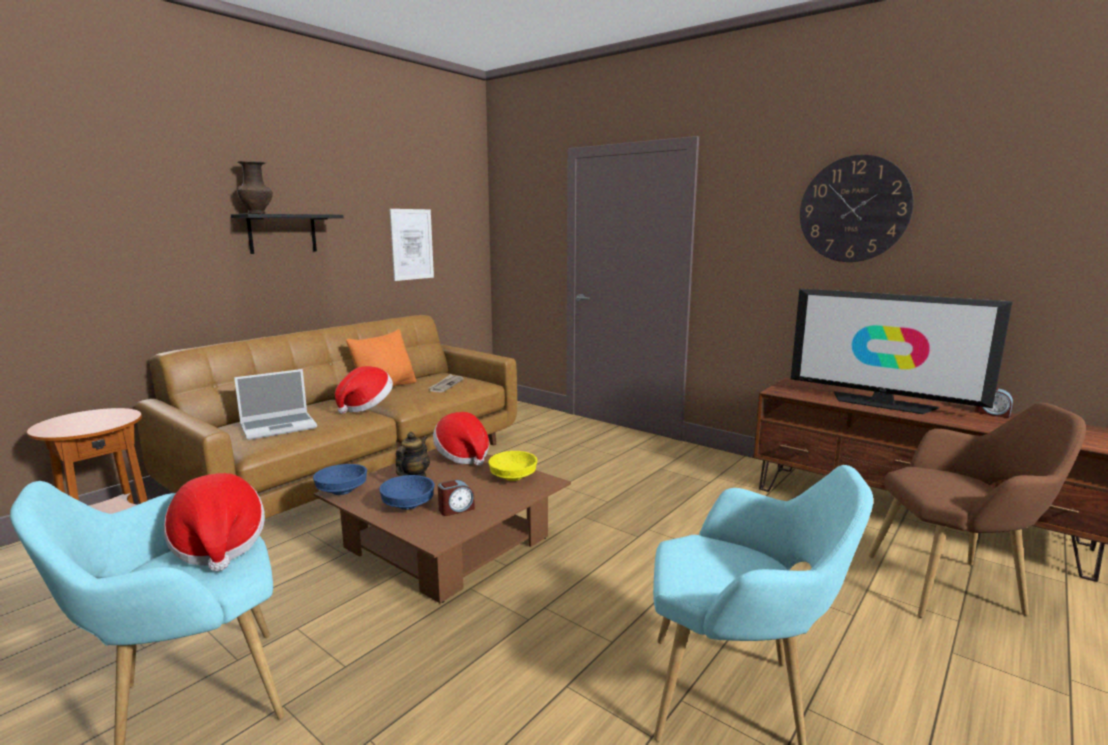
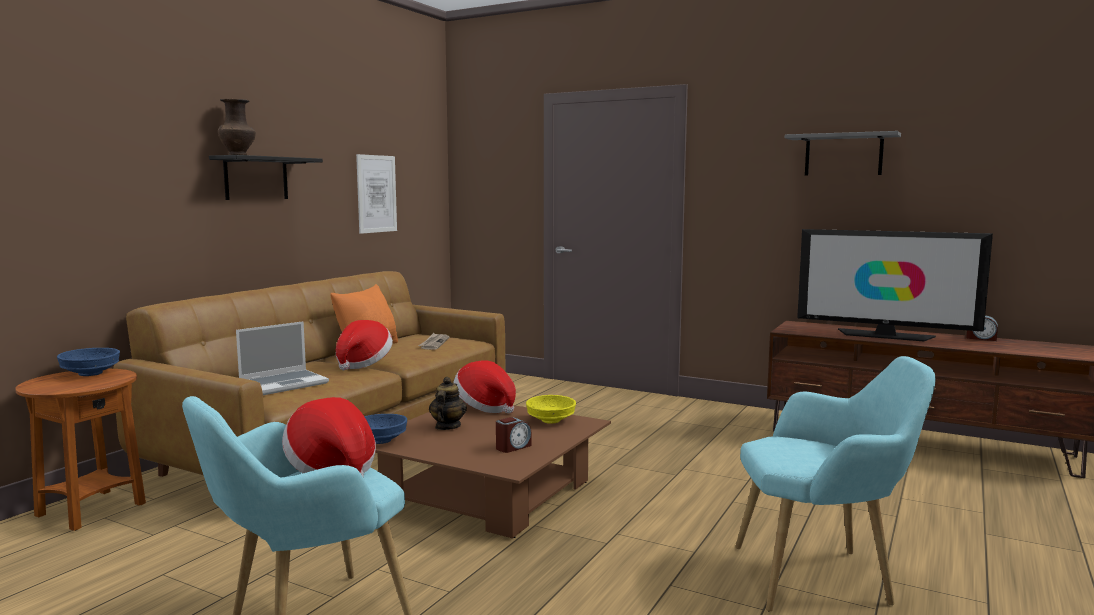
camera: 10 degrees left, 5 degrees down
(407, 505) = (460, 447): blue bowl -> blue bowl (89, 374)
(854, 209) = (843, 155): wall clock -> grey shelf
(955, 587) = (973, 490): brown armchair -> none

